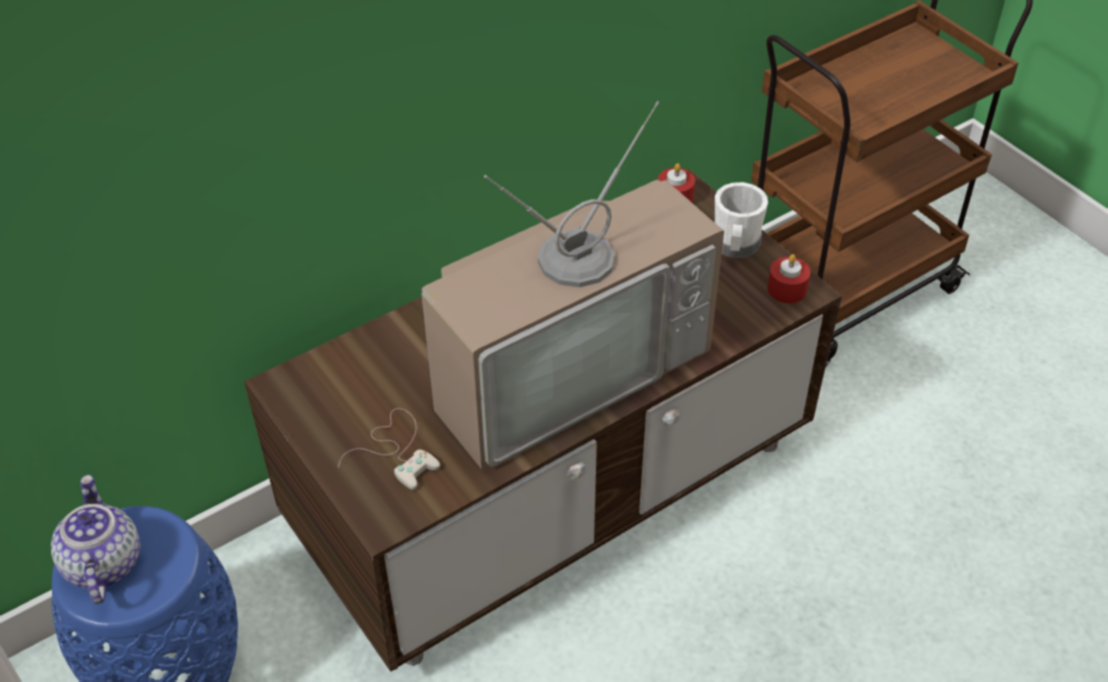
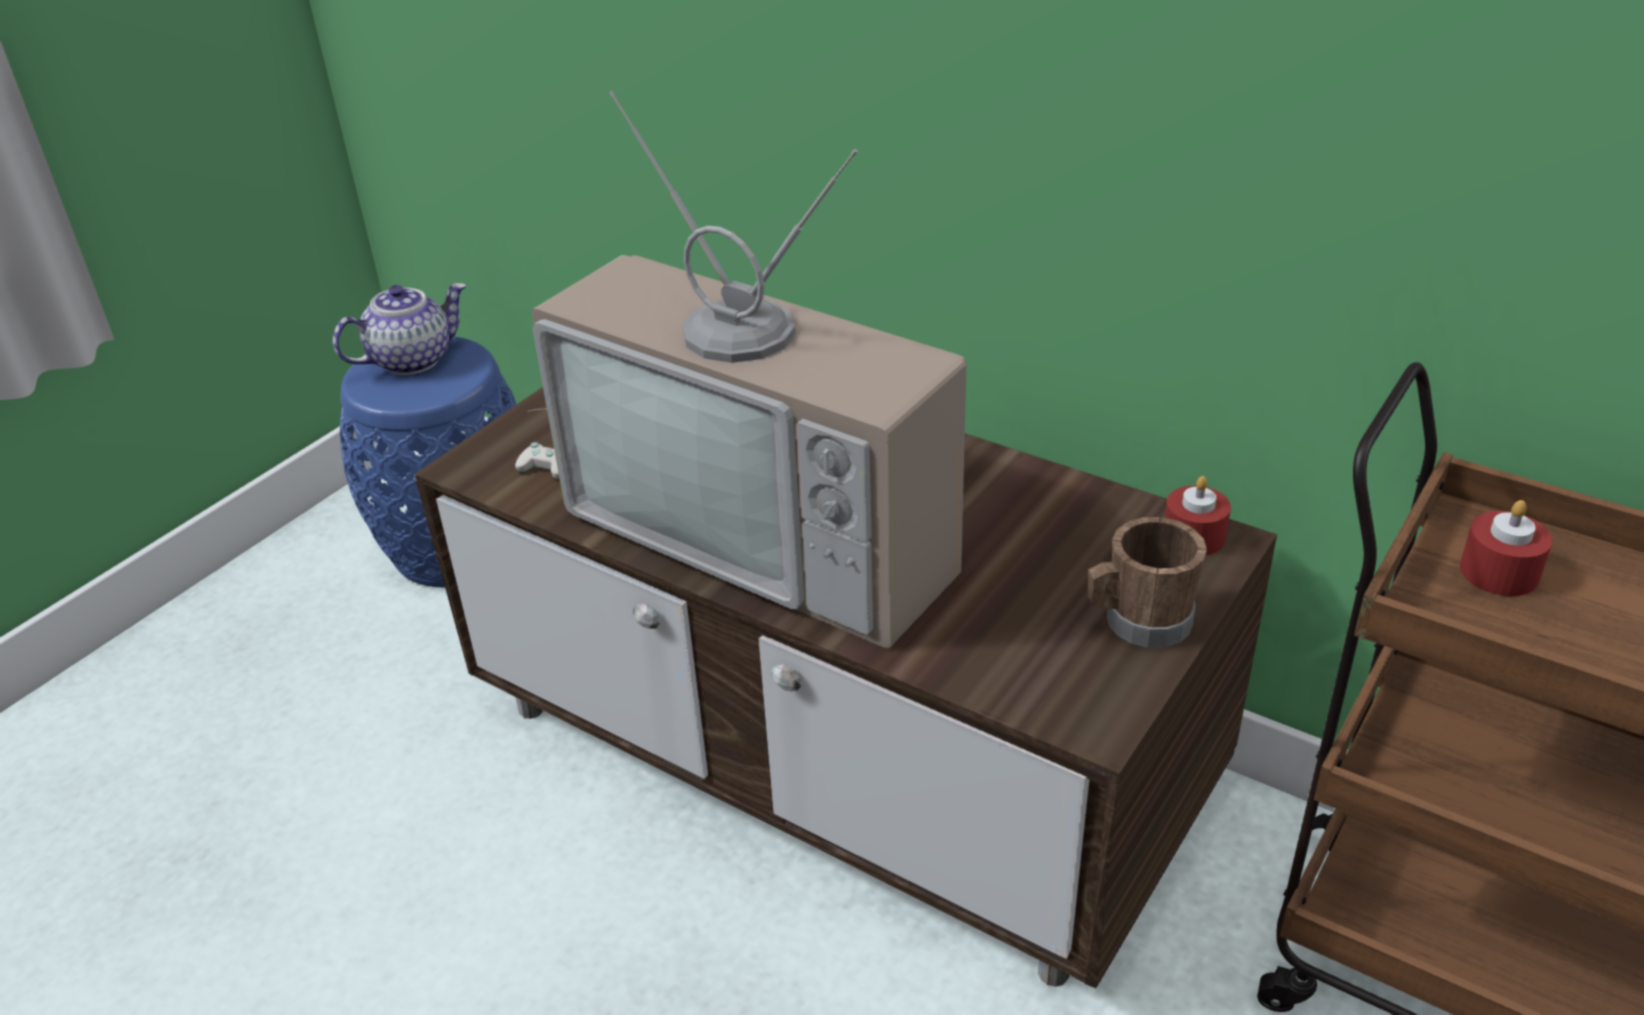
camera: 70 degrees right, 10 degrees down
(735, 246) = (1138, 622): white mug -> brown mug
(787, 289) = (1084, 702): red candle -> red candle (1499, 572)

